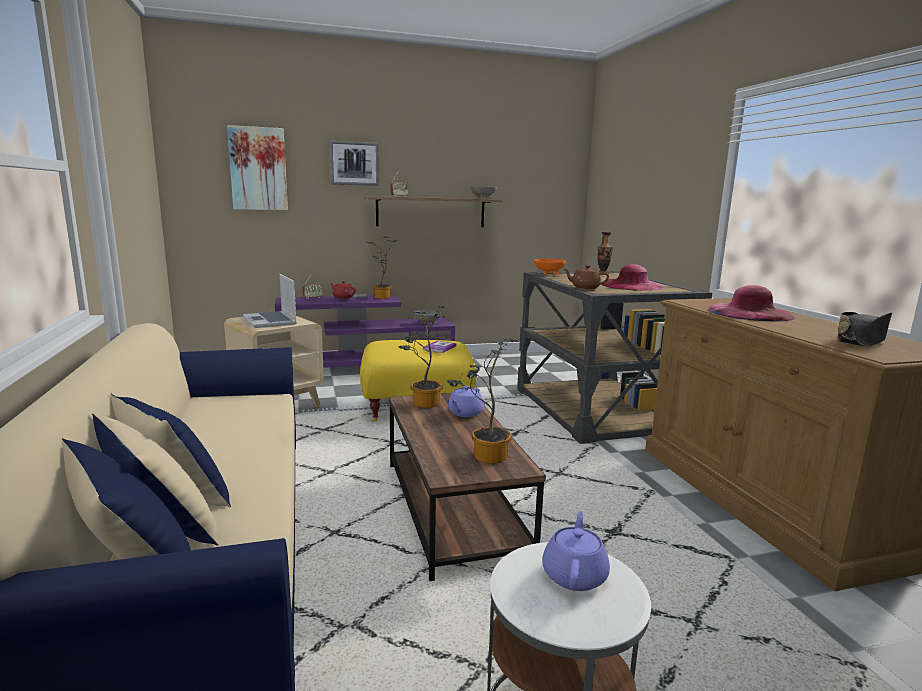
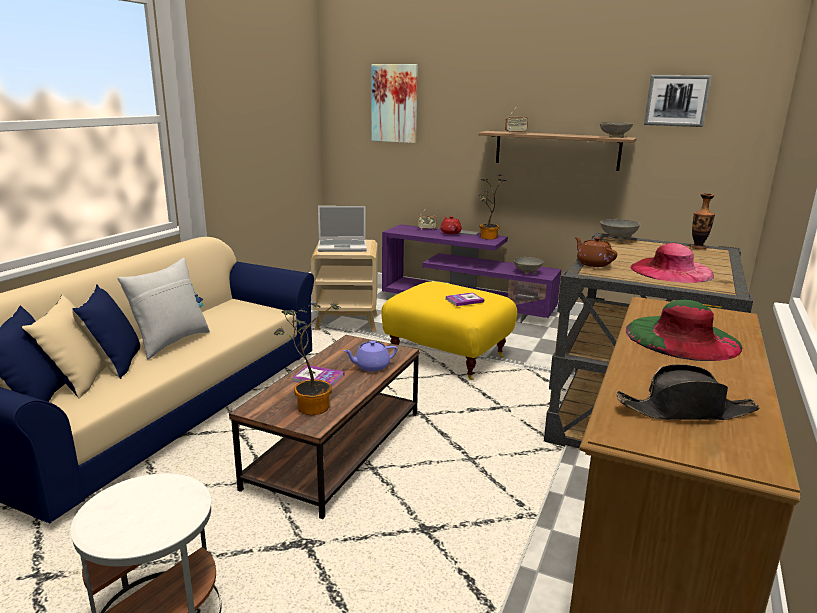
camera: 40 degrees right, 5 degrees up
(215, 454) = (171, 343): none -> grey pillow
(270, 321) = (343, 247): laptop -> laptop turned 105 degrees counterclockwise
(354, 163) = (479, 97): picture -> picture (676, 100)
(423, 404) = (356, 348): potted plant -> none
(443, 434) = (318, 378): none -> book
(548, 273) = (618, 239): orange bowl -> grey bowl
(574, 574) = (159, 505): purple teapot -> none
(750, 313) = (682, 338): pink hat -> green hat

